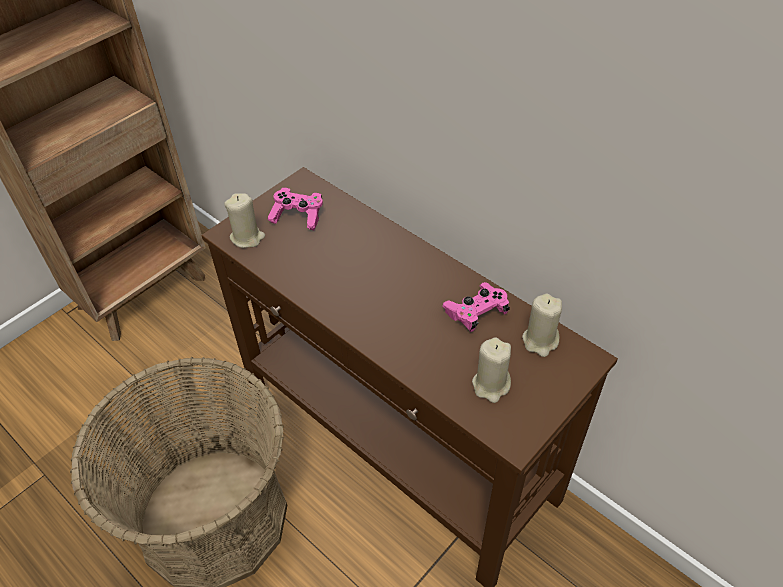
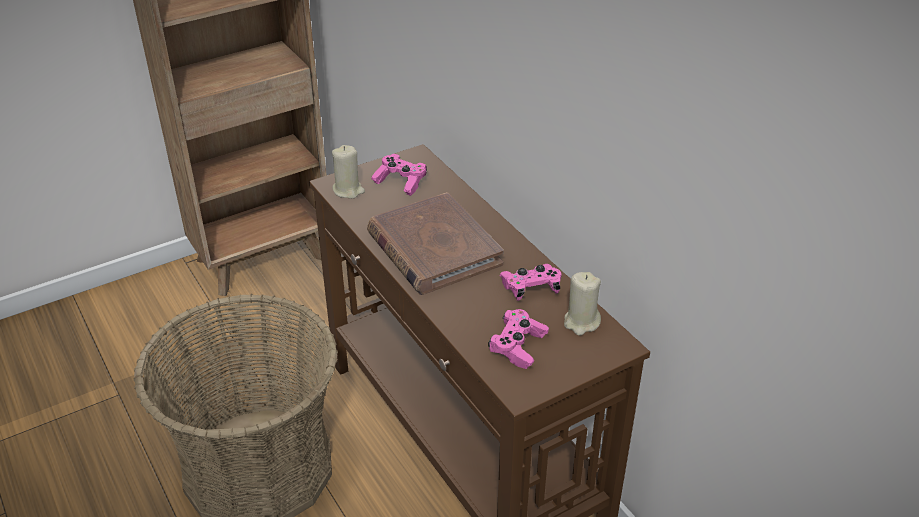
camera: 15 degrees right, 10 degrees down
(361, 288) = (433, 249): none -> brown book
(491, 385) = (518, 346): beige candle -> pink game controller

